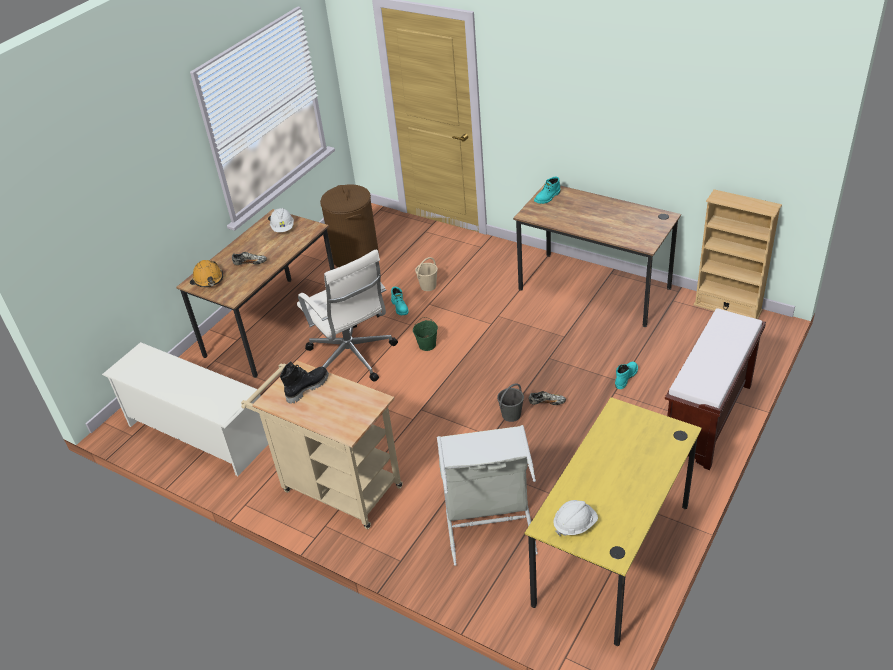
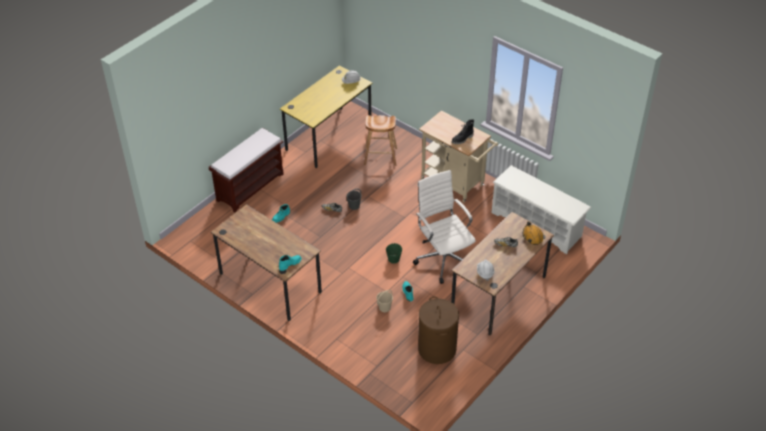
camera: 175 degrees left, 5 degrees up
(489, 524) = (380, 156): grey laundry basket -> brown stool
(727, 307) = (194, 252): beige bookcase -> none

